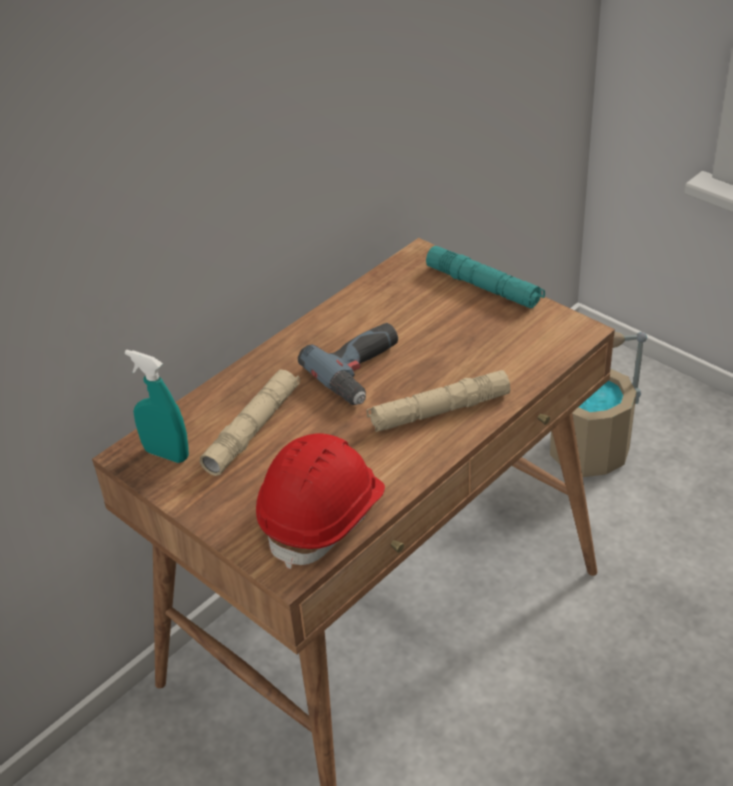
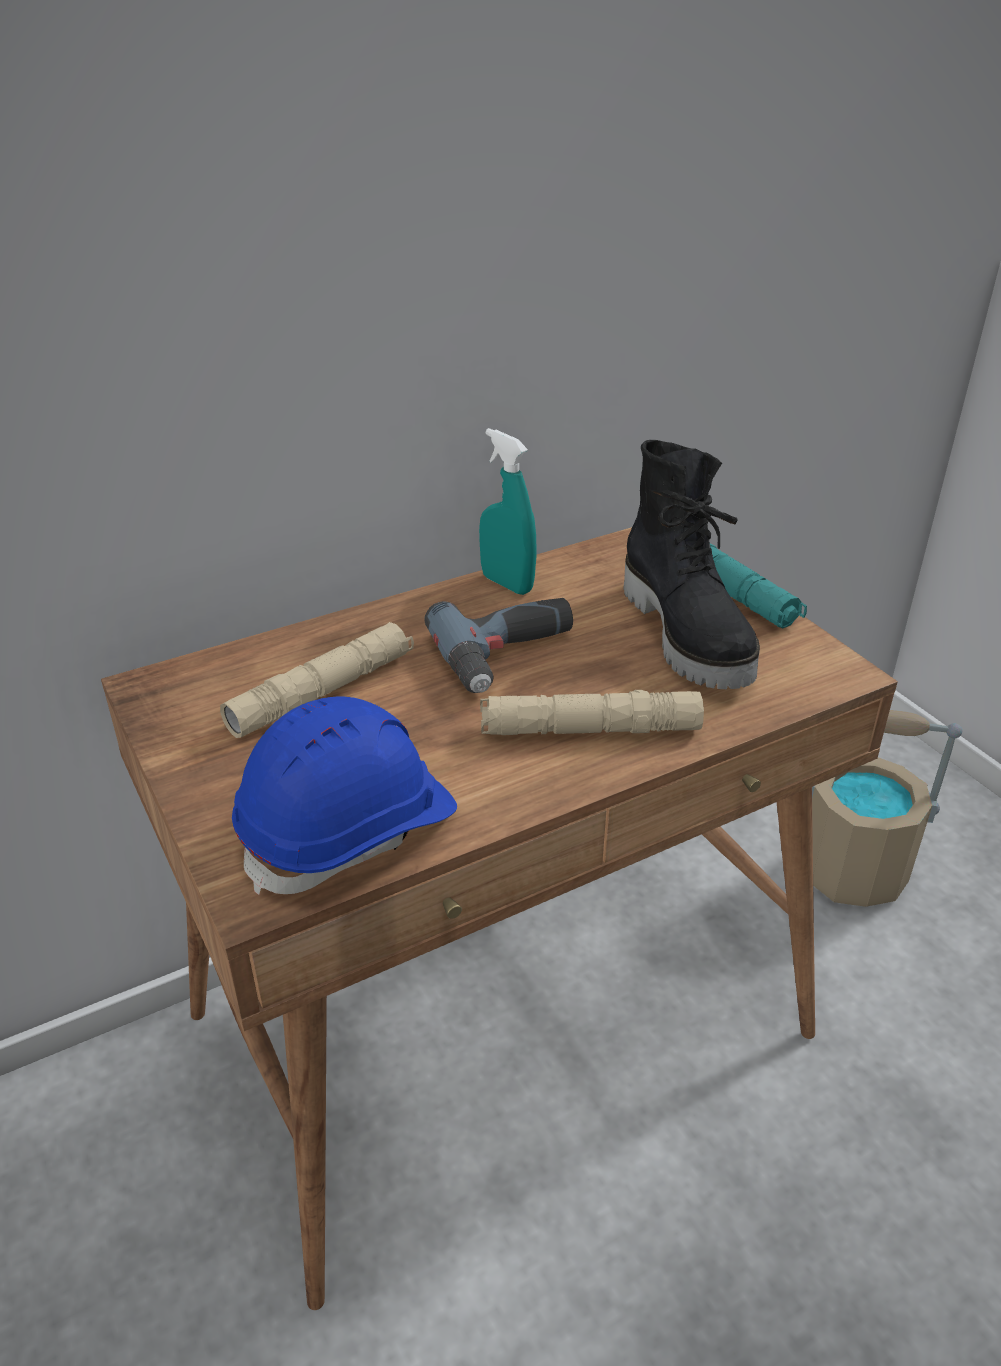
camera: 15 degrees right, 5 degrees down
(166, 454) = (194, 695): turquoise spray bottle -> turquoise spray bottle (507, 584)
(324, 516) = (350, 831): red hard hat -> blue hard hat
(473, 327) = (689, 635): none -> black boot

